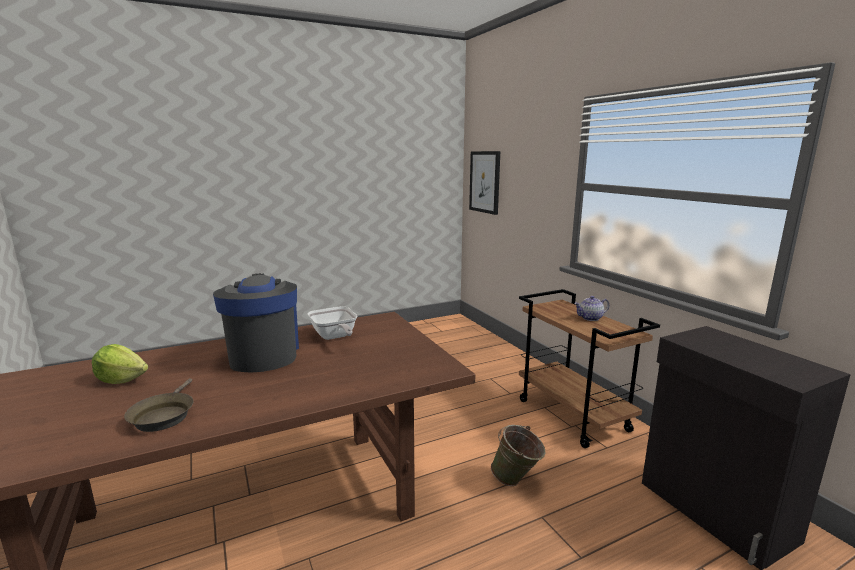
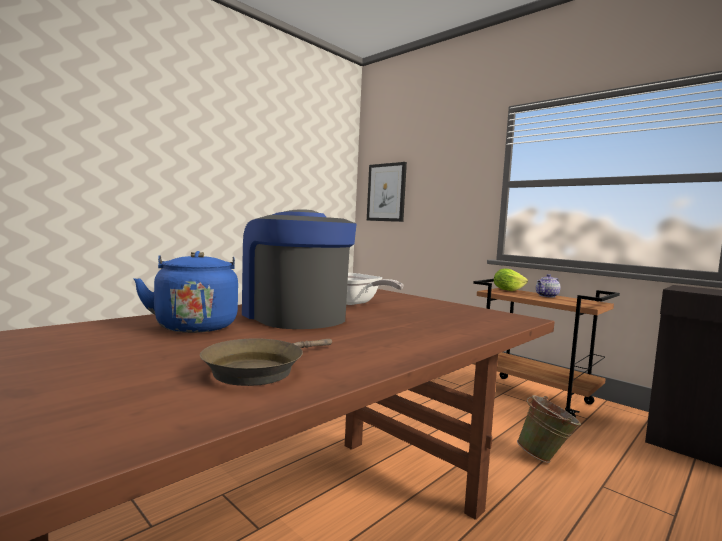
camera: 20 degrees left, 10 degrees down
(122, 379) = (117, 343): lettuce -> lettuce (507, 290)
(164, 415) = (259, 369): brown frying pan -> brown frying pan turned 60 degrees clockwise
(185, 362) = (195, 325): none -> blue kettle

